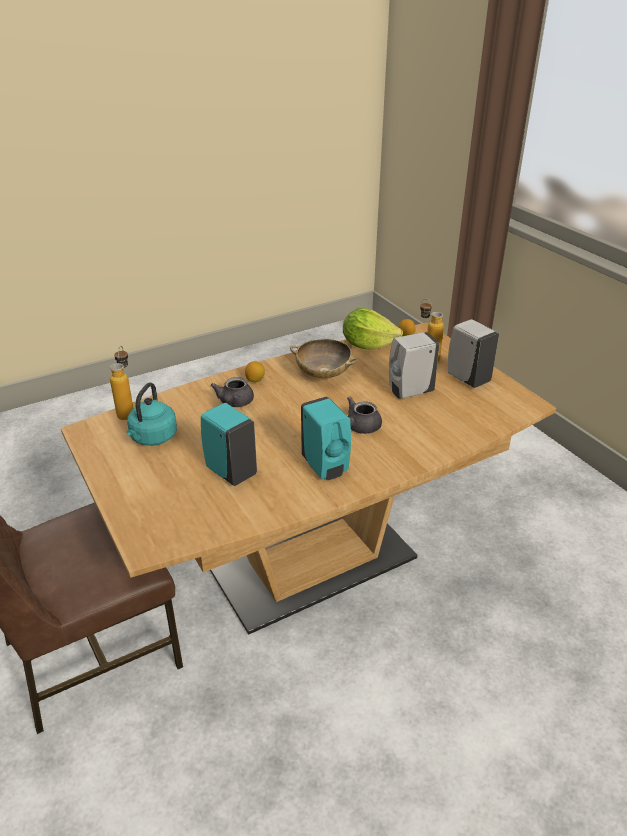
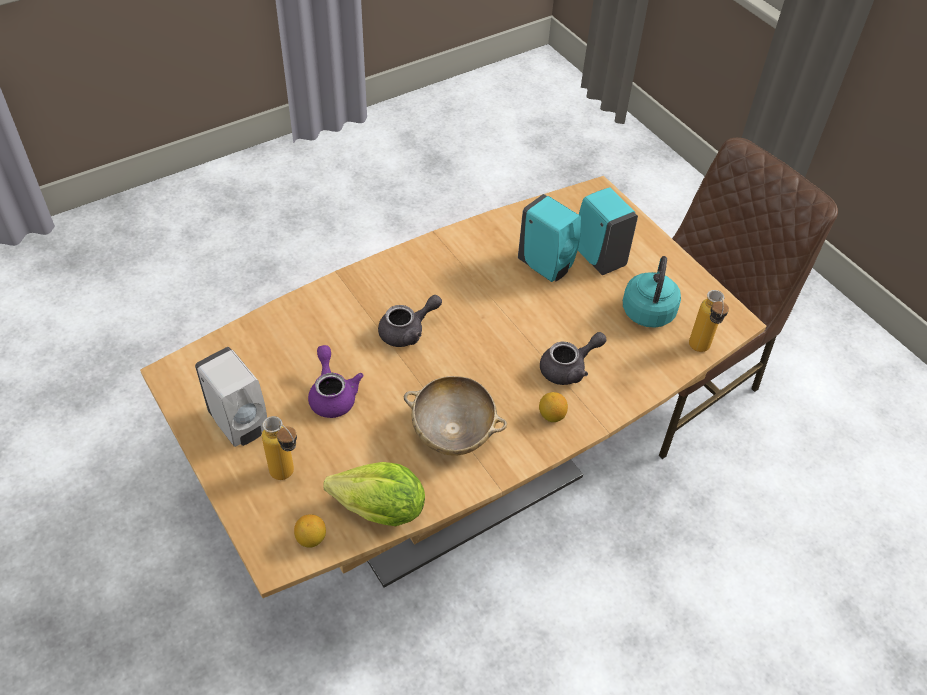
camera: 175 degrees right, 15 degrees up
(234, 403) = (569, 368): grey teapot -> grey teapot turned 60 degrees clockwise
(325, 467) = (445, 273): turquoise soap dispenser -> turquoise soap dispenser (598, 257)
(409, 392) = (332, 395): white soap dispenser -> purple teapot

